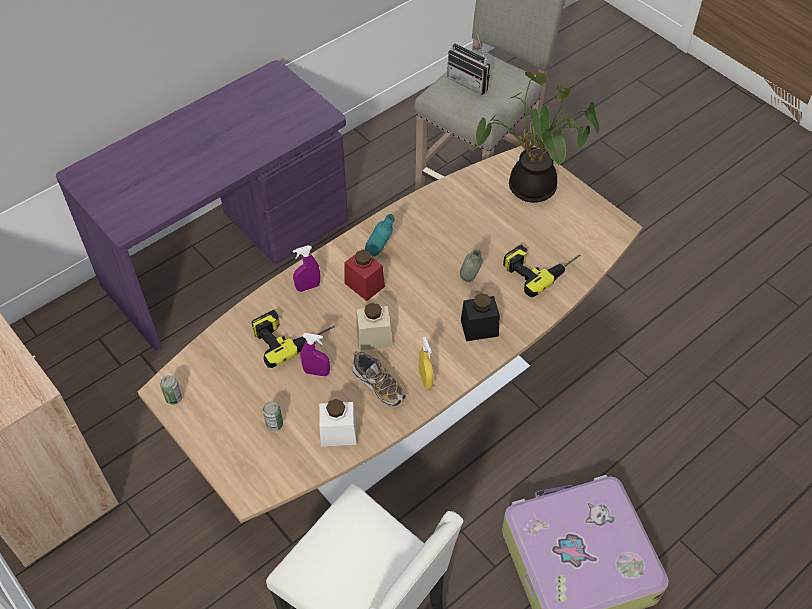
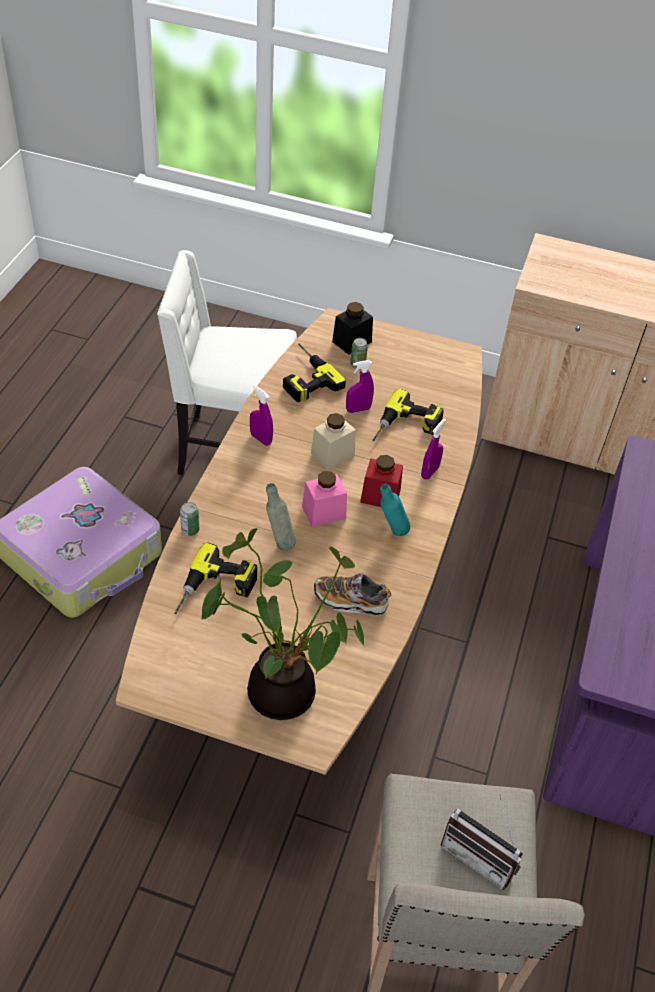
camera: 145 degrees right, 5 degrees down
(174, 398) = (449, 352): can -> can (190, 530)
(338, 433) = (303, 377): white jar -> power drill
(378, 385) = (298, 420): shoe -> shoe (350, 601)
(419, 290) = (323, 512): none -> pink jar
(425, 380) = (261, 439): yellow spray bottle -> purple spray bottle
(471, 82) = (481, 855): radio -> radio turned 150 degrees counterclockwise
(479, 328) = (241, 501): black jar -> black jar (352, 342)

